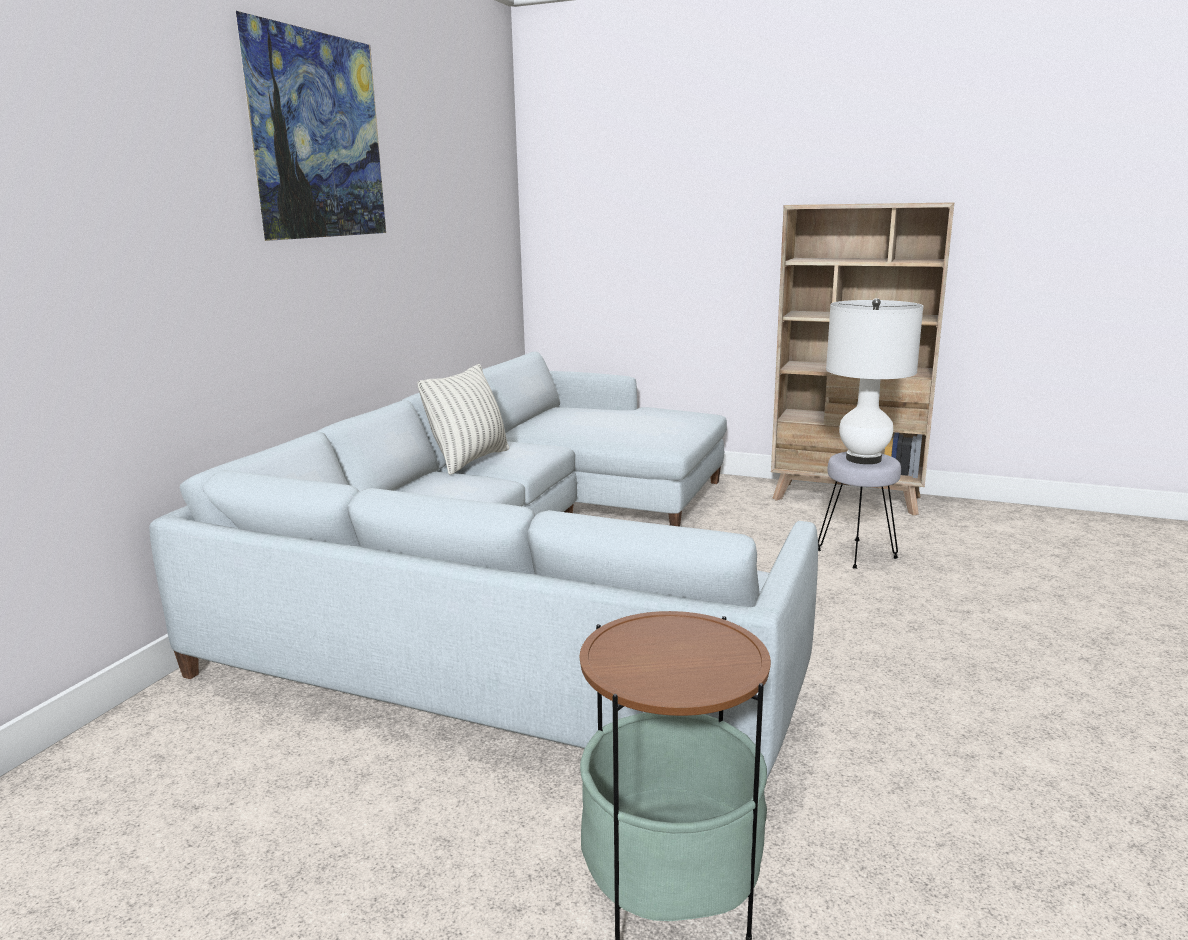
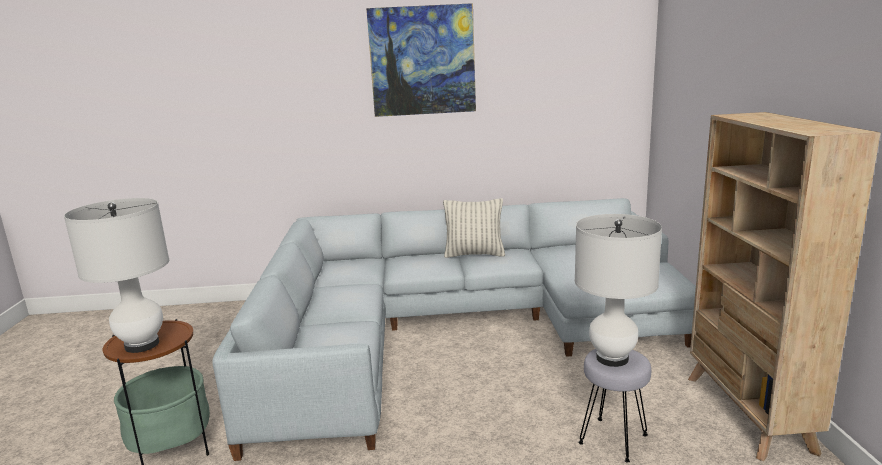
camera: 65 degrees right, 0 degrees up
(707, 660) = (142, 345): none -> white table lamp

